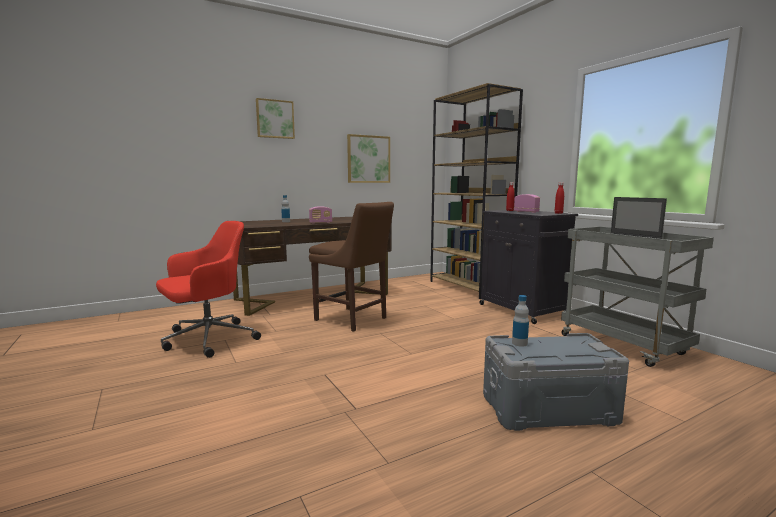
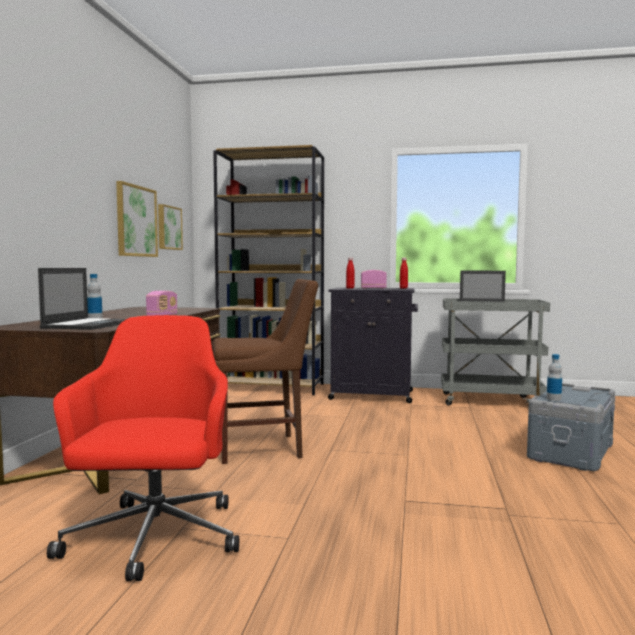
camera: 50 degrees left, 5 degrees down
(261, 224) = (88, 325): none -> laptop
(275, 119) = (39, 140): picture -> picture (168, 228)

